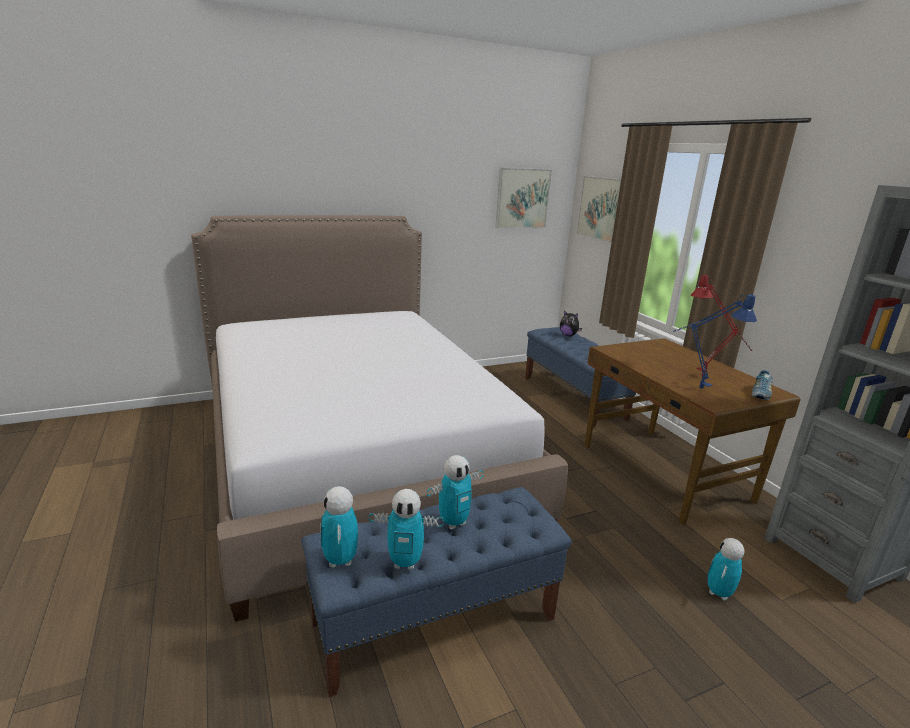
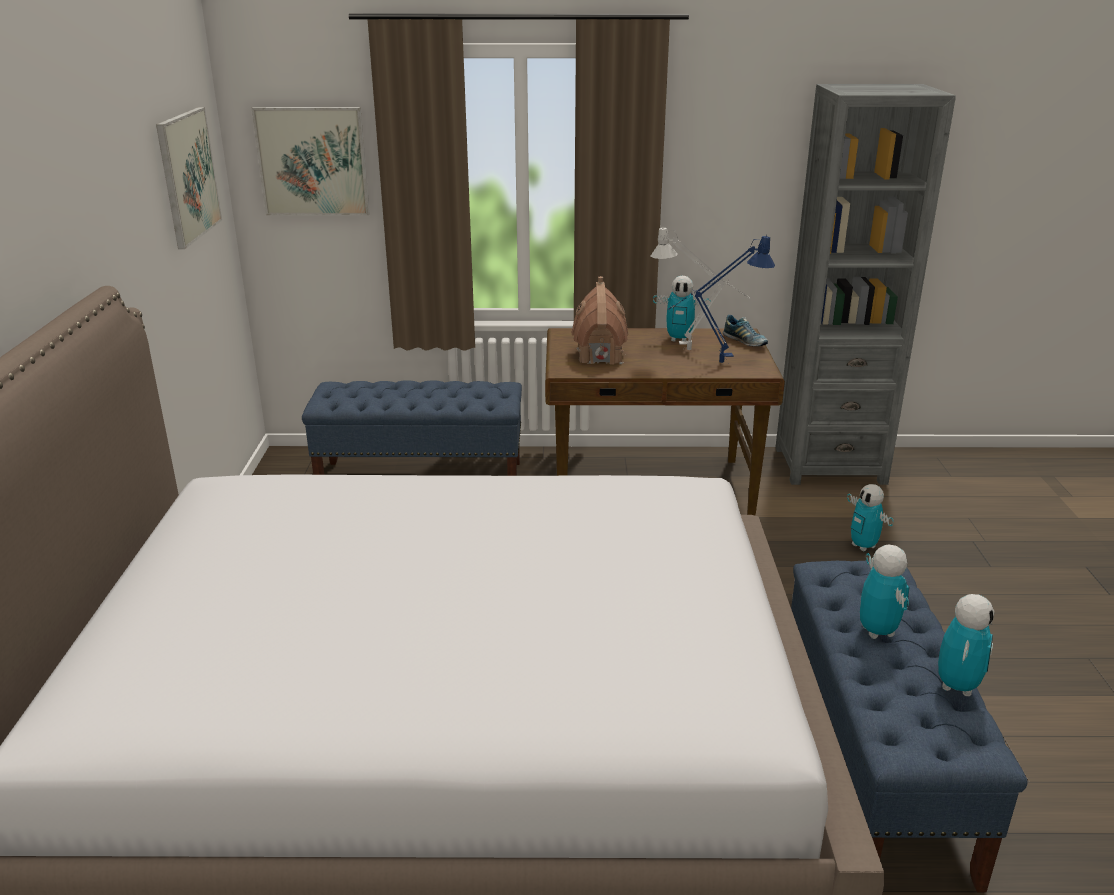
camera: 65 degrees left, 5 degrees up
(340, 560) = (952, 740): toy robot -> toy robot (679, 339)
(568, 335) = (366, 388): plush toy -> none
(645, 354) = (599, 356): none -> toy house
(707, 379) = (695, 351): red table lamp -> grey table lamp

